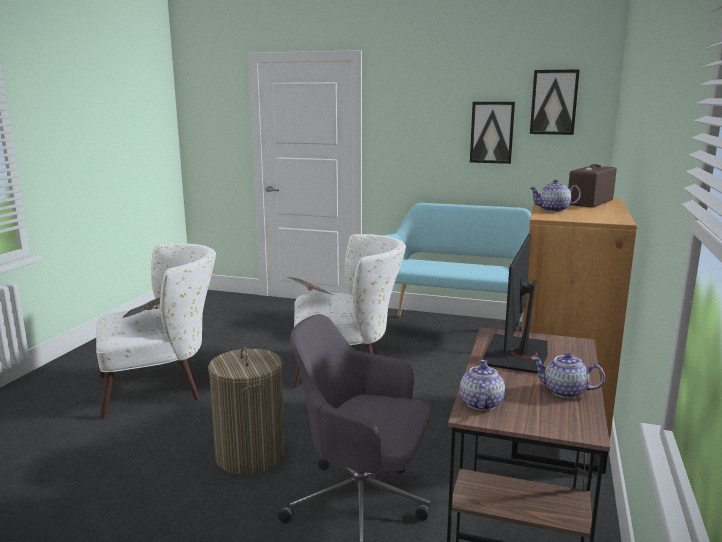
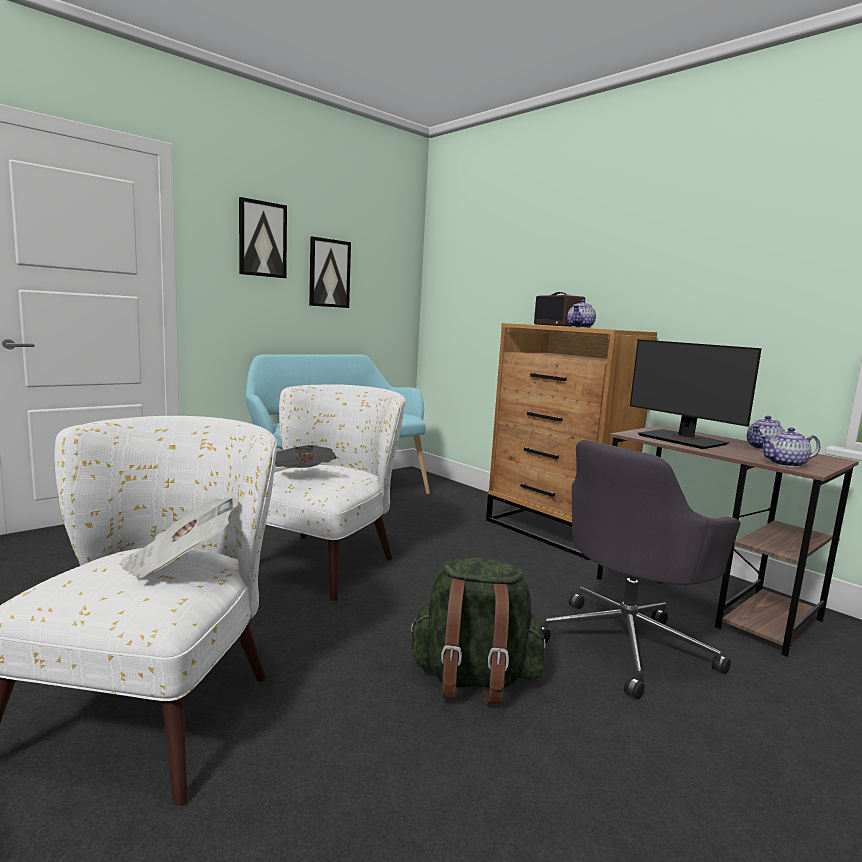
camera: 60 degrees left, 5 degrees down
(250, 455) = (473, 679): laundry basket -> green backpack
(480, 403) = (785, 464): teapot -> teapot turned 45 degrees counterclockwise
(554, 102) = (380, 247): picture -> picture (262, 239)

